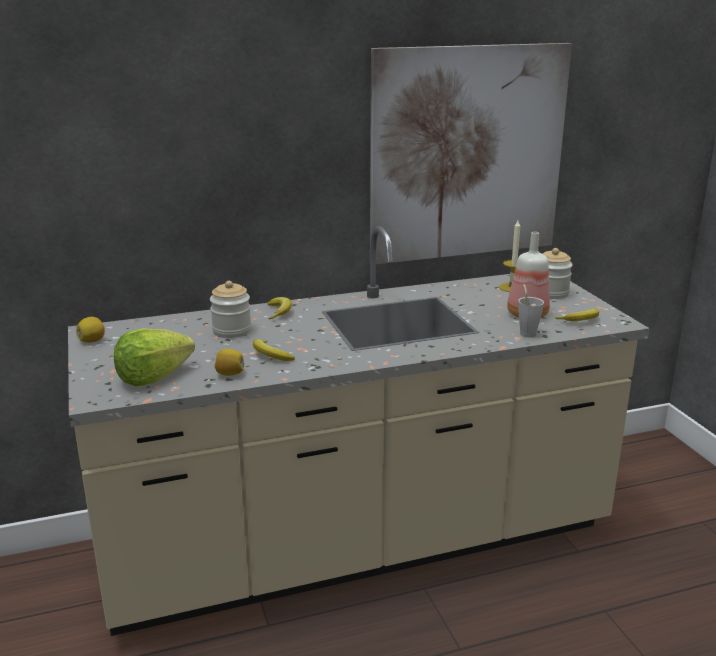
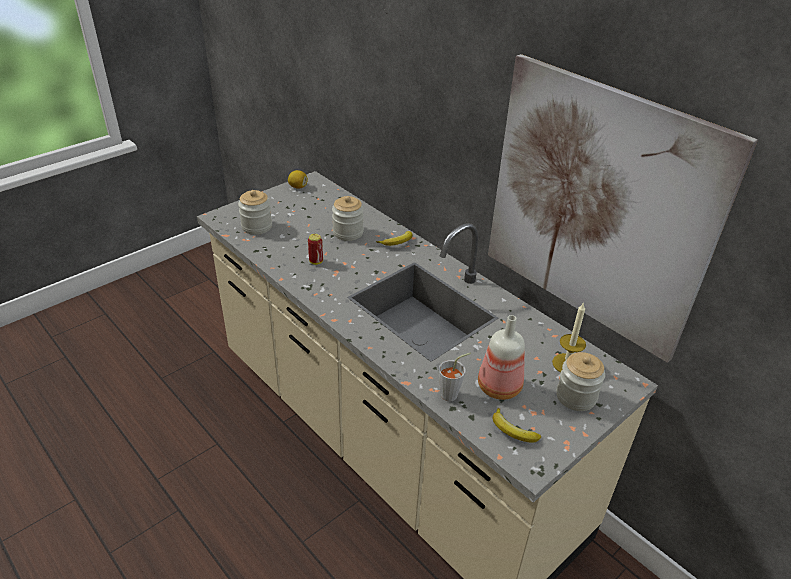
camera: 65 degrees right, 15 degrees up
(153, 377) = (257, 226): lettuce -> jar
(230, 374) = (276, 254): lemon -> none
(270, 355) = (316, 261): banana -> can

